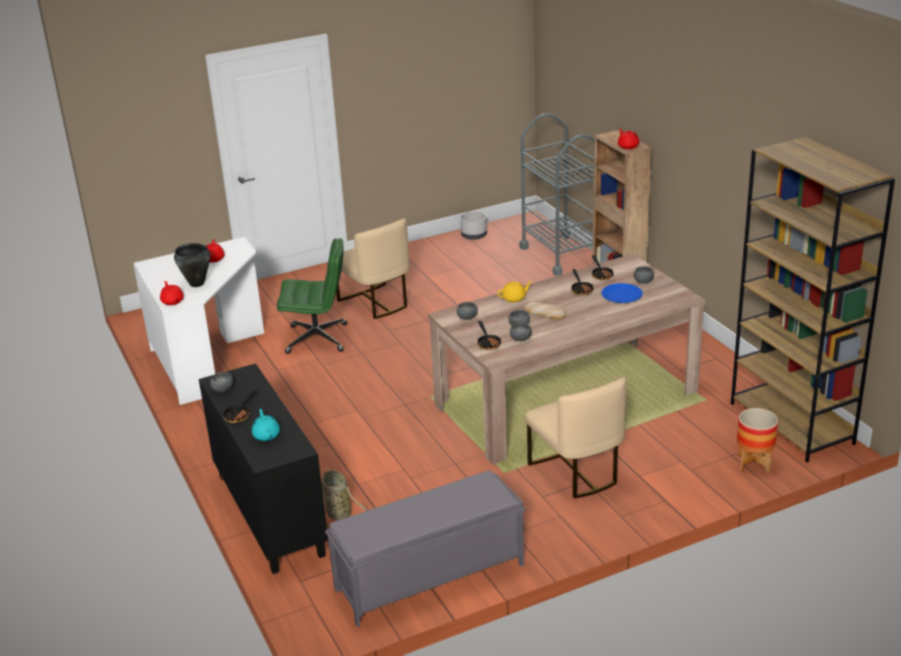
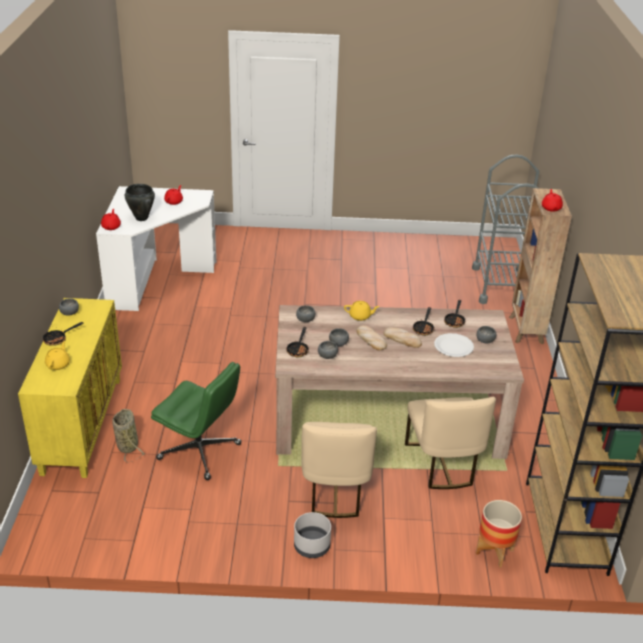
camera: 25 degrees right, 5 degrees up
(266, 435) = (58, 364): turquoise teapot -> yellow teapot
(268, 514) = (81, 424): black cabinet -> yellow cabinet
(318, 338) = (247, 291): green office chair -> green office chair (200, 452)
(375, 302) = (316, 276): beige chair -> beige chair (442, 464)
(428, 577) = (139, 532): grey bench -> none
(474, 235) = (444, 244): grey planter -> grey planter (312, 546)
(572, 304) = (402, 339): none -> bread
(622, 294) = (453, 346): blue plate -> white plate

